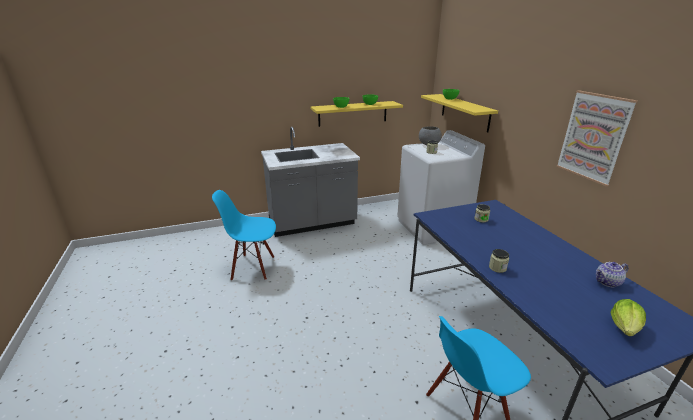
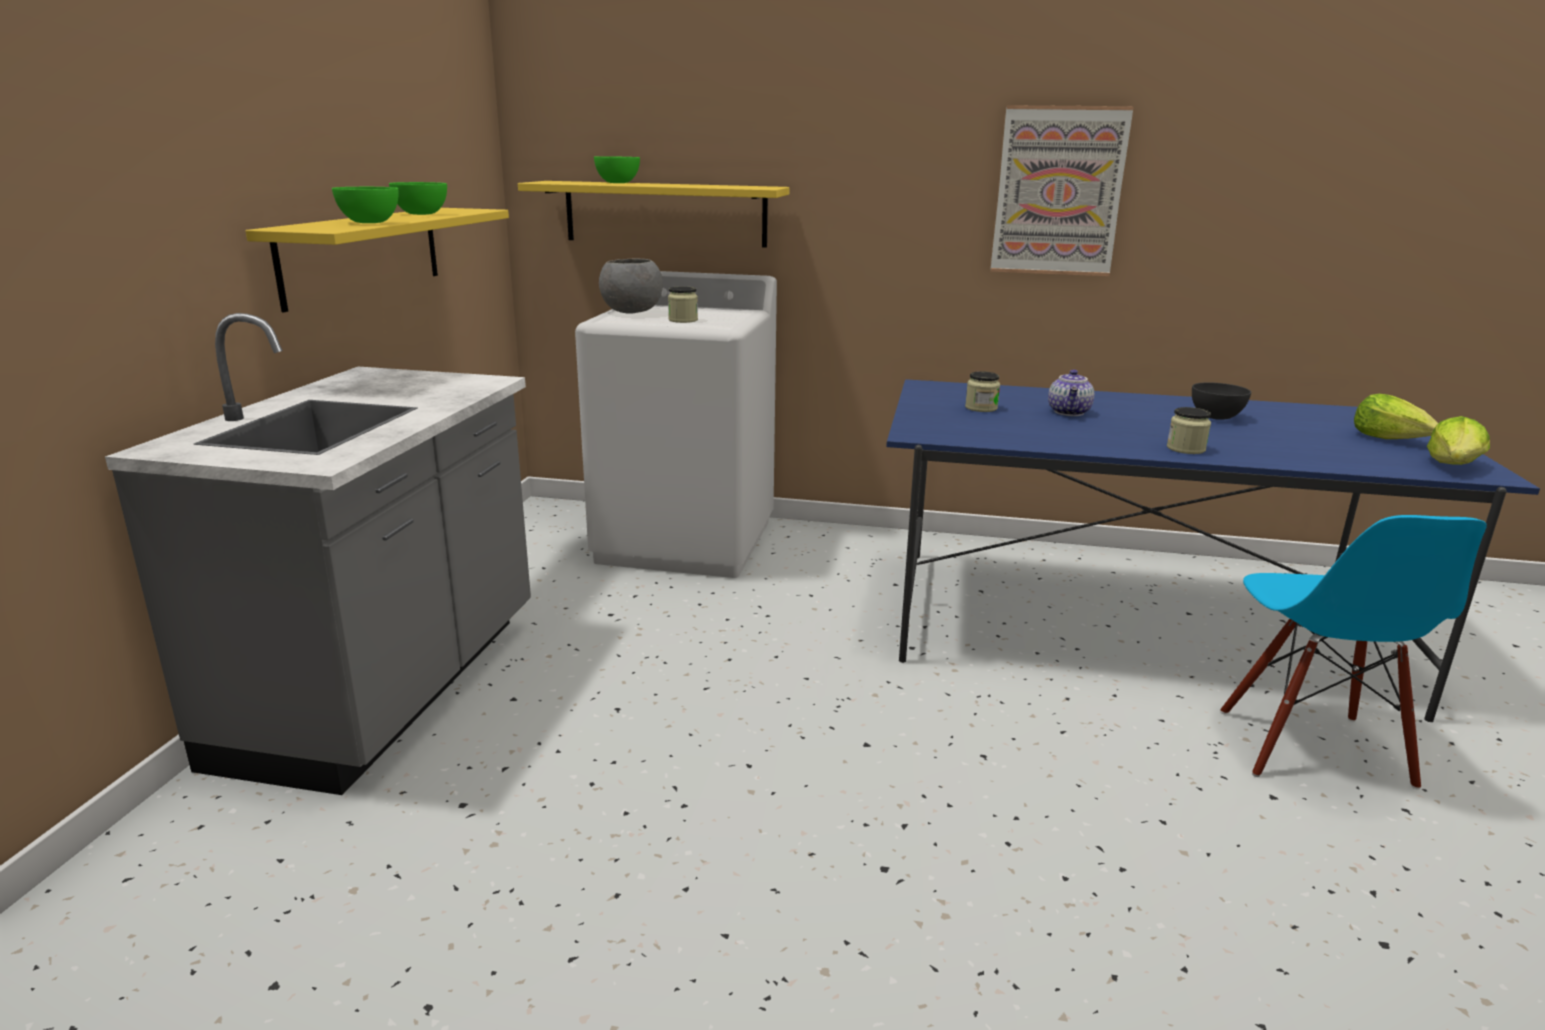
camera: 60 degrees left, 5 degrees down
(253, 267) = (476, 916): blue chair -> none
(568, 270) = (1216, 417): none -> grey bowl
(601, 350) = (1453, 466): none -> lettuce
(607, 282) = (1261, 411): teapot -> teapot (1070, 412)

